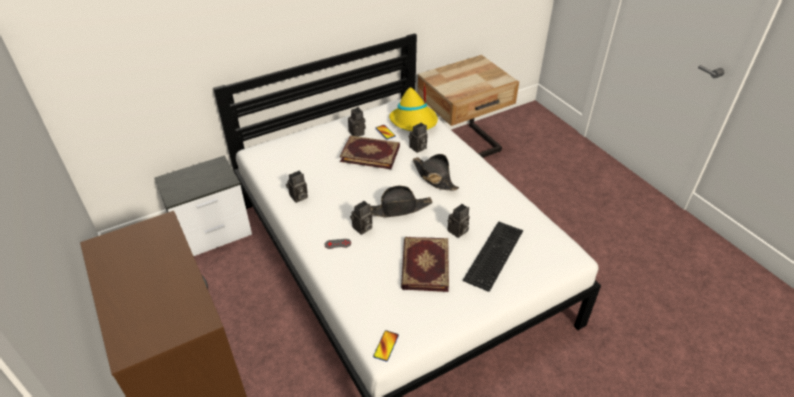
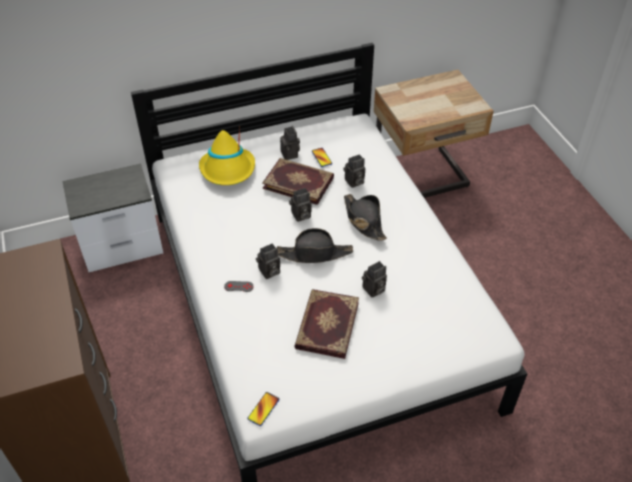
camera: 10 degrees right, 5 degrees up
(298, 197) = (208, 226): camera -> camera (300, 216)
(414, 122) = (358, 148): yellow hat -> yellow hat (228, 170)
(492, 253) = (405, 321): keyboard -> none

